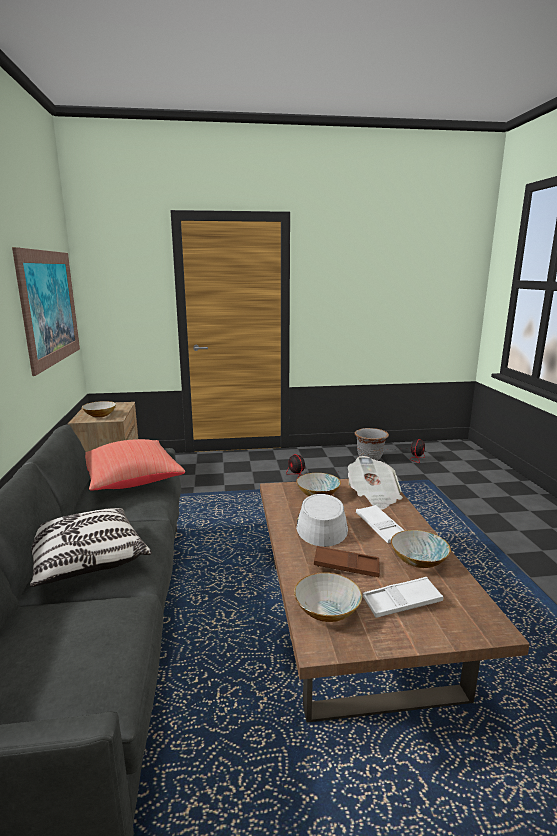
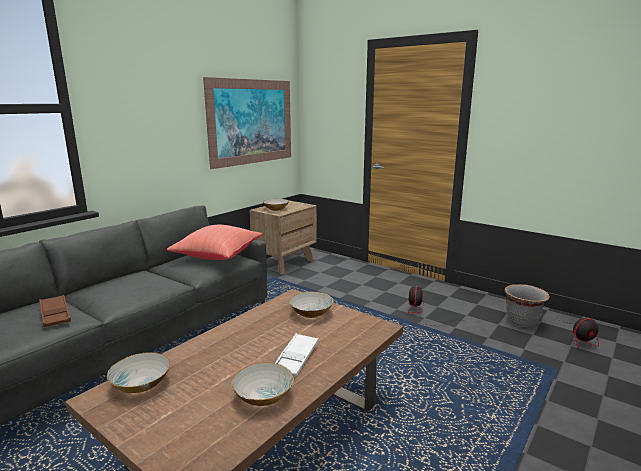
camera: 45 degrees right, 0 degrees up
(86, 560) = (111, 289): pillow -> none
(321, 525) = (261, 334): grey hat -> none
(346, 566) = (212, 368): brown tray -> brown tray (55, 314)
(373, 496) = (349, 334): newspaper -> none
(401, 602) = (185, 412): white tray -> none

